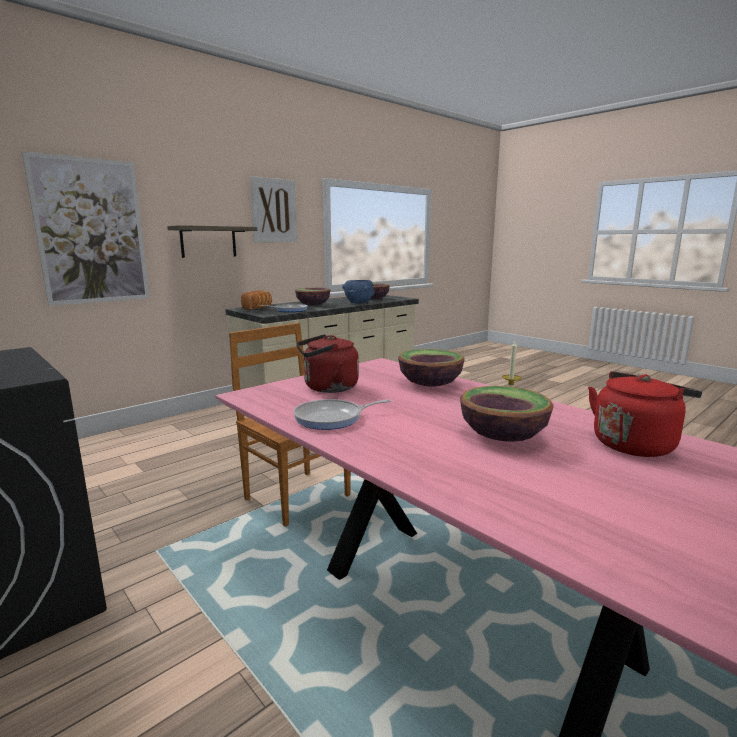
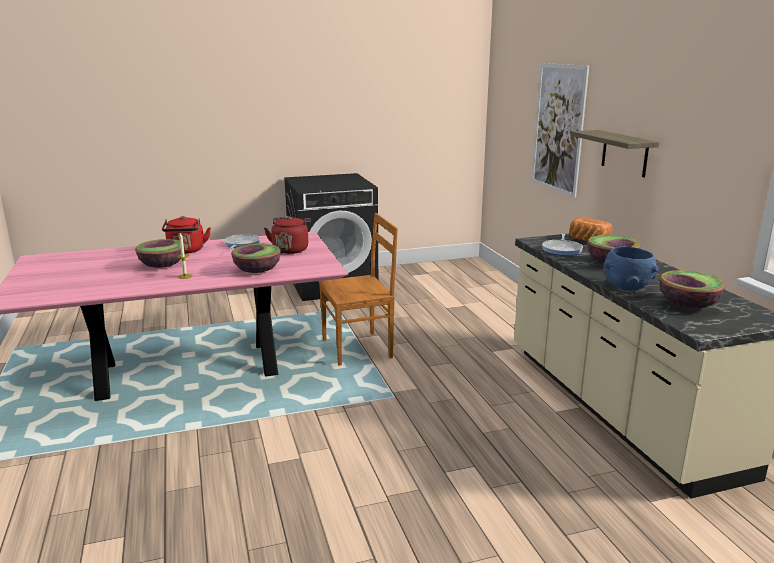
camera: 115 degrees right, 5 degrees up
(274, 210) = (699, 123): picture -> none
(635, 444) = (103, 285): red kettle -> red kettle (186, 251)

